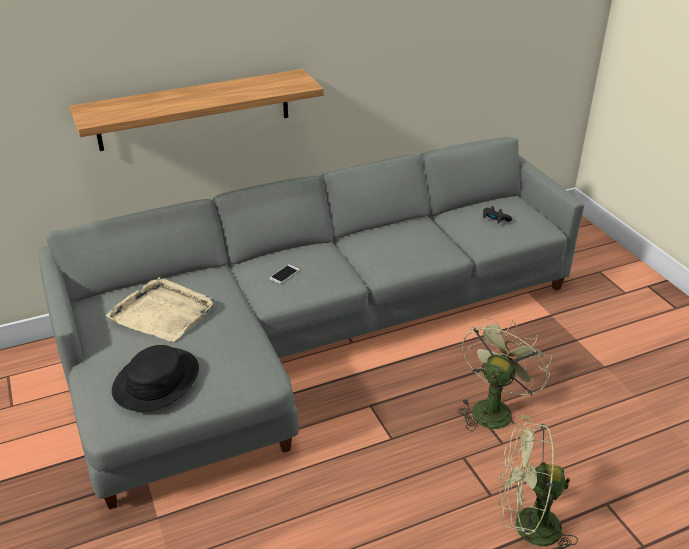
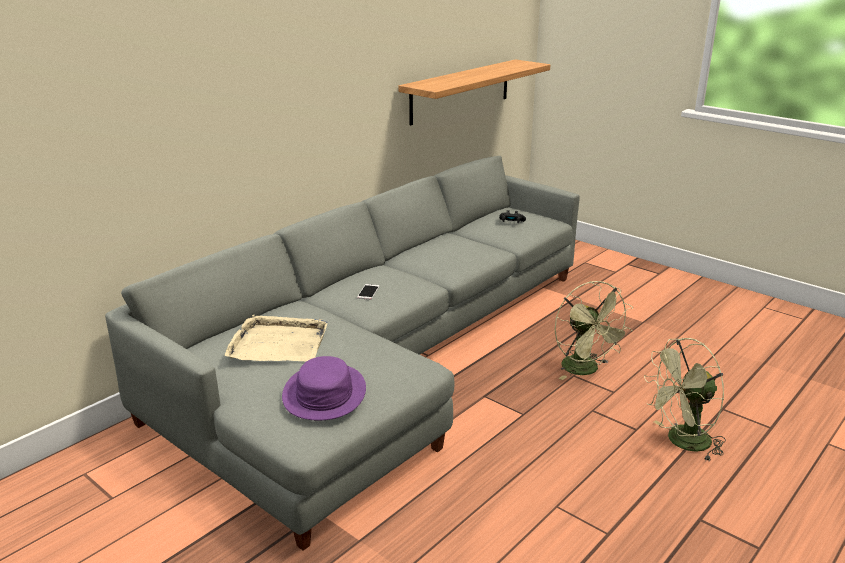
camera: 25 degrees left, 10 degrees down
(156, 380) = (324, 393): black hat -> purple hat
(194, 110) = (246, 145): shelf -> shelf (461, 91)
(493, 408) = (586, 370): green fan -> green fan turned 150 degrees clockwise

